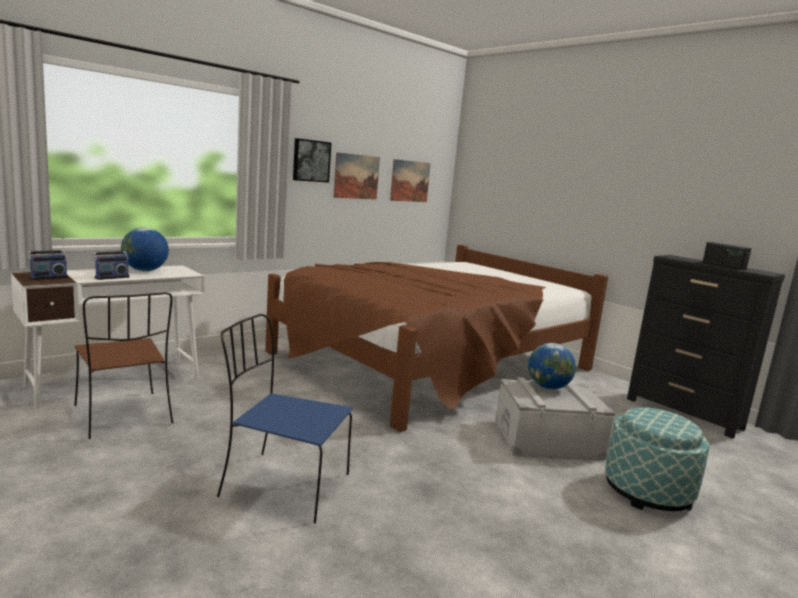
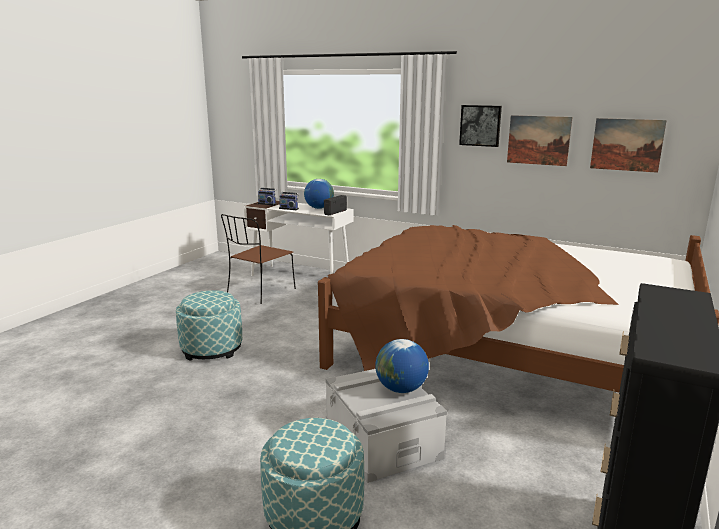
camera: 70 degrees right, 5 degrees up
(282, 485) = (212, 349): blue chair -> ottoman
(723, 266) = (662, 324): radio -> radio (335, 212)

